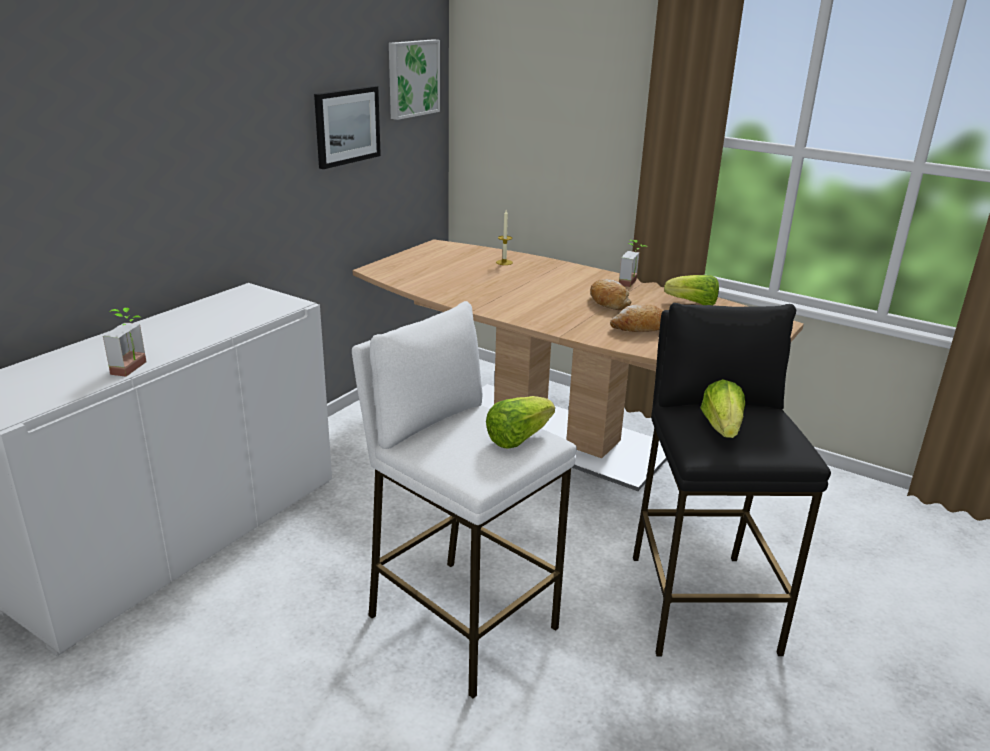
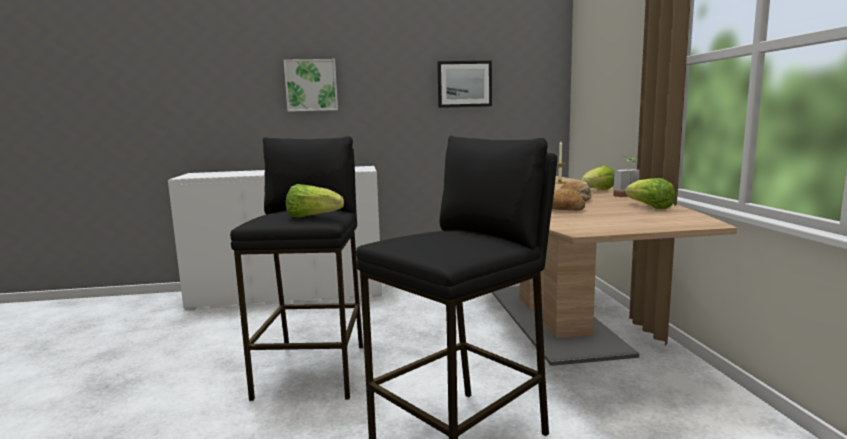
camera: 50 degrees right, 15 degrees down
(135, 369) = (250, 175): potted plant -> none
(412, 78) = (529, 59): picture -> picture (311, 85)
(462, 622) = (314, 370): white stool -> black stool
(722, 428) = (432, 237): lettuce -> lettuce (598, 190)

